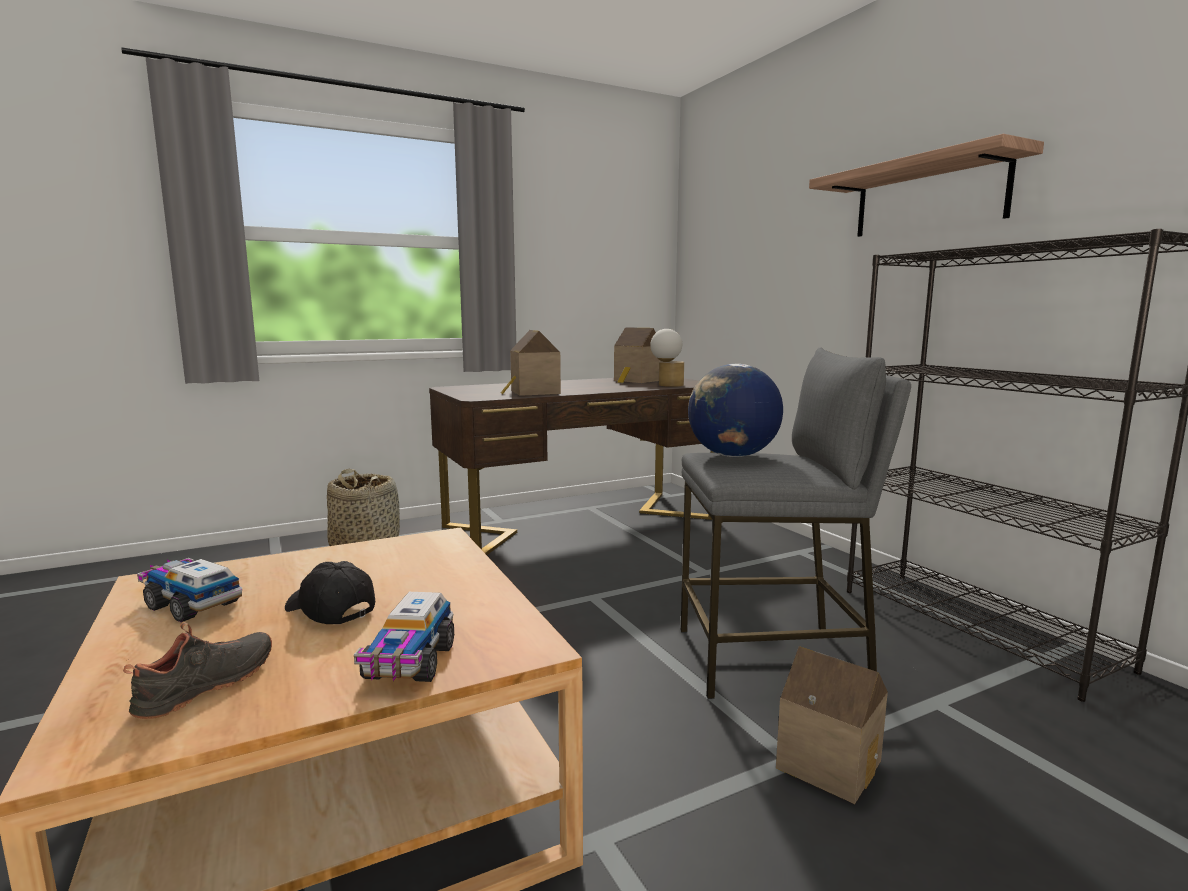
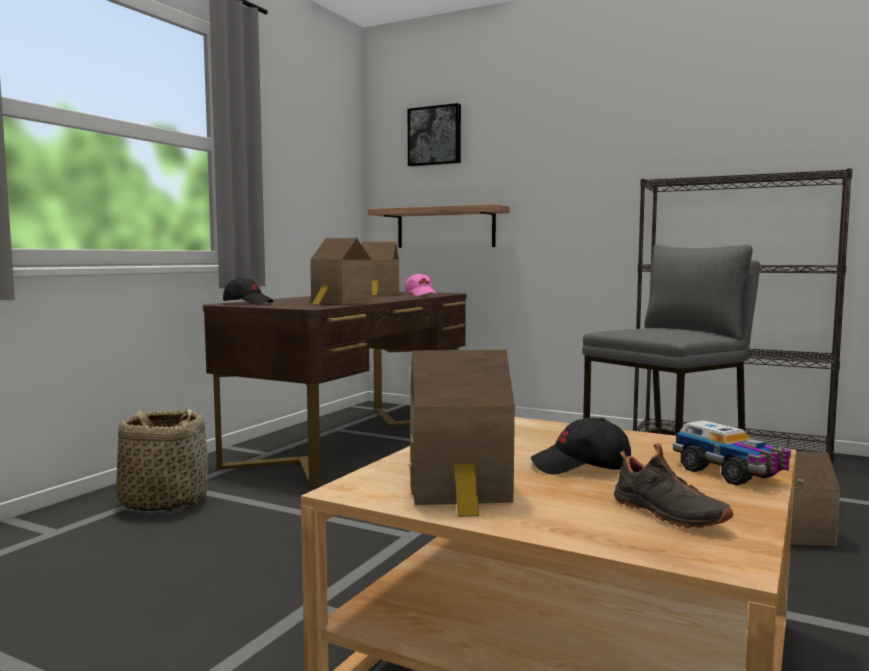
camera: 35 degrees left, 5 degrees down
(192, 604) = (460, 490): toy truck -> toy house
(209, 686) = (667, 515): black shoe -> black shoe turned 150 degrees clockwise
(466, 388) = (248, 303): none -> black cap
(667, 385) = (421, 295): table lamp -> pink cap
(728, 209) = (435, 136): none -> picture
(732, 456) = (635, 329): globe -> none
(928, 197) = (645, 140): shelf -> shelf (445, 228)

